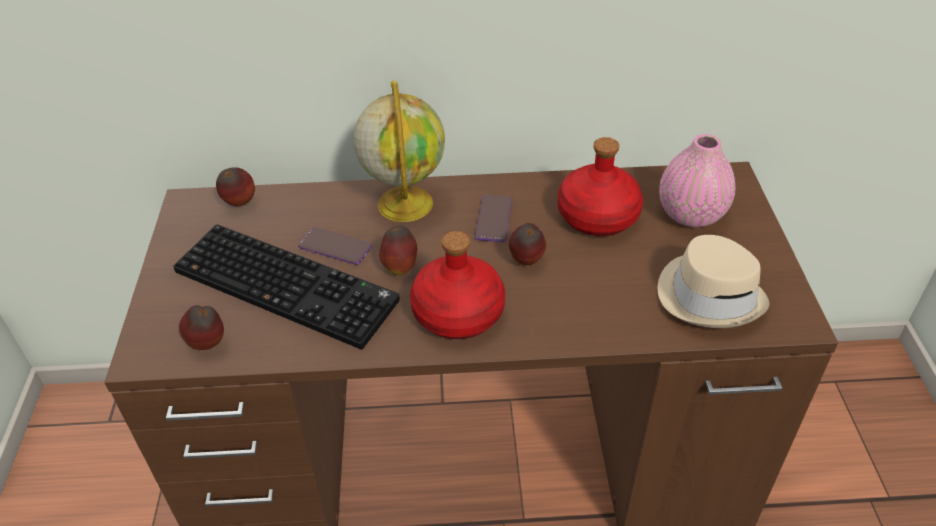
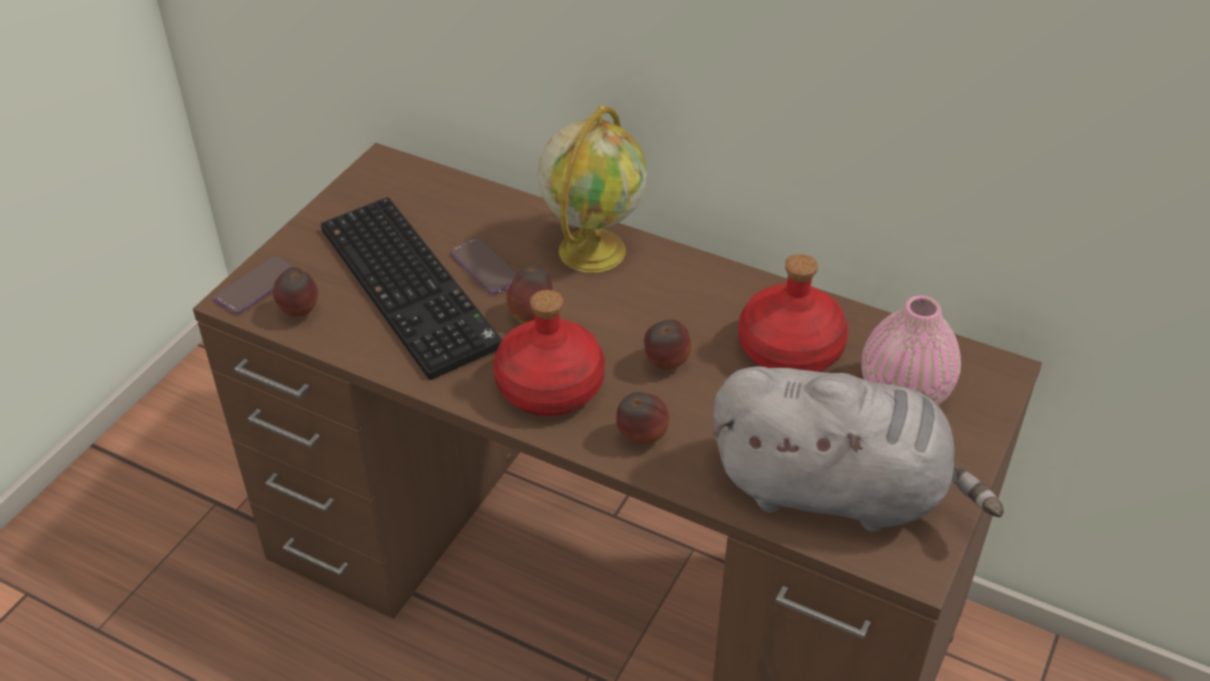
camera: 30 degrees right, 0 degrees up
(240, 203) = (430, 184): apple -> apple (641, 438)
(494, 219) = (671, 305): phone -> phone (256, 286)
(710, 295) = (837, 491): beige hat -> grey plush toy

